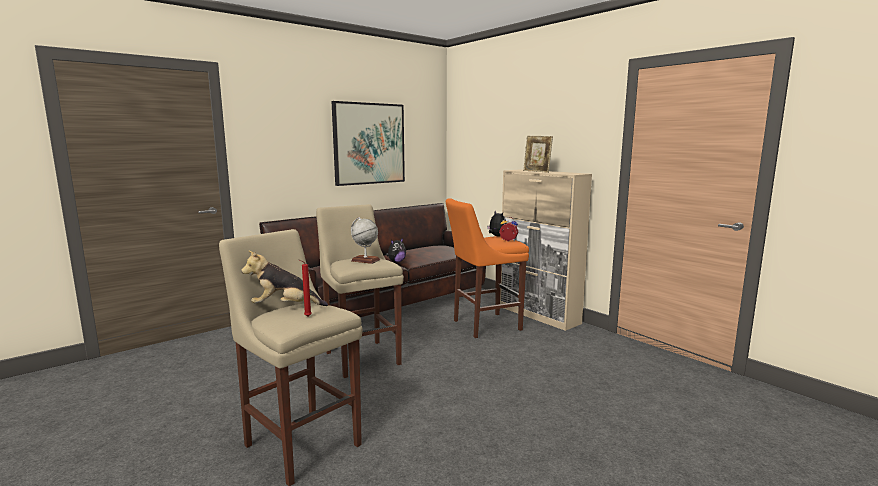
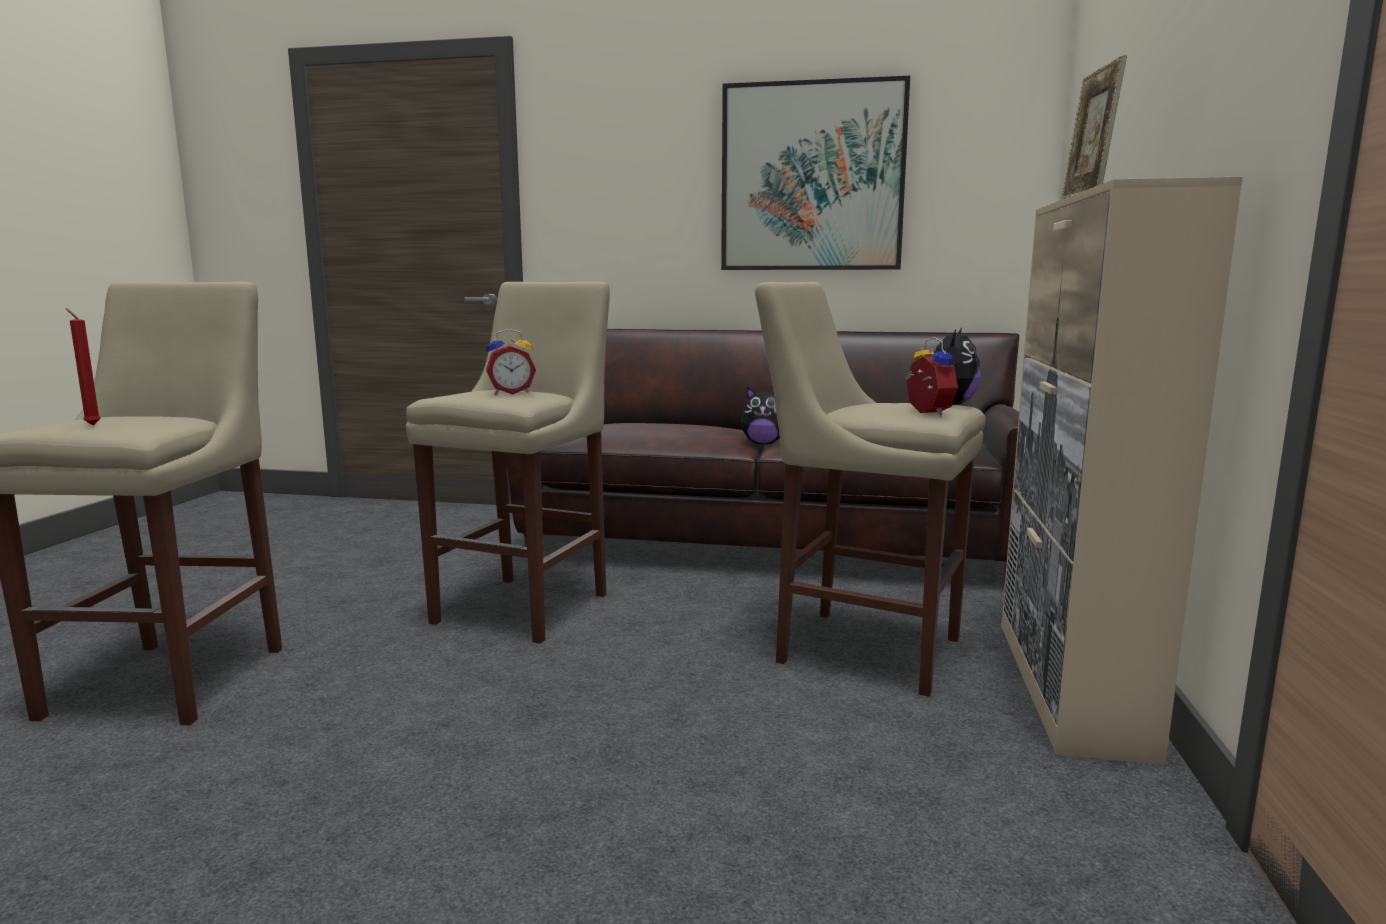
camera: 50 degrees right, 0 degrees up
(285, 307) = (151, 414): plush toy -> none
(365, 260) = (511, 393): globe -> alarm clock
(483, 325) = (859, 647): orange stool -> beige stool

